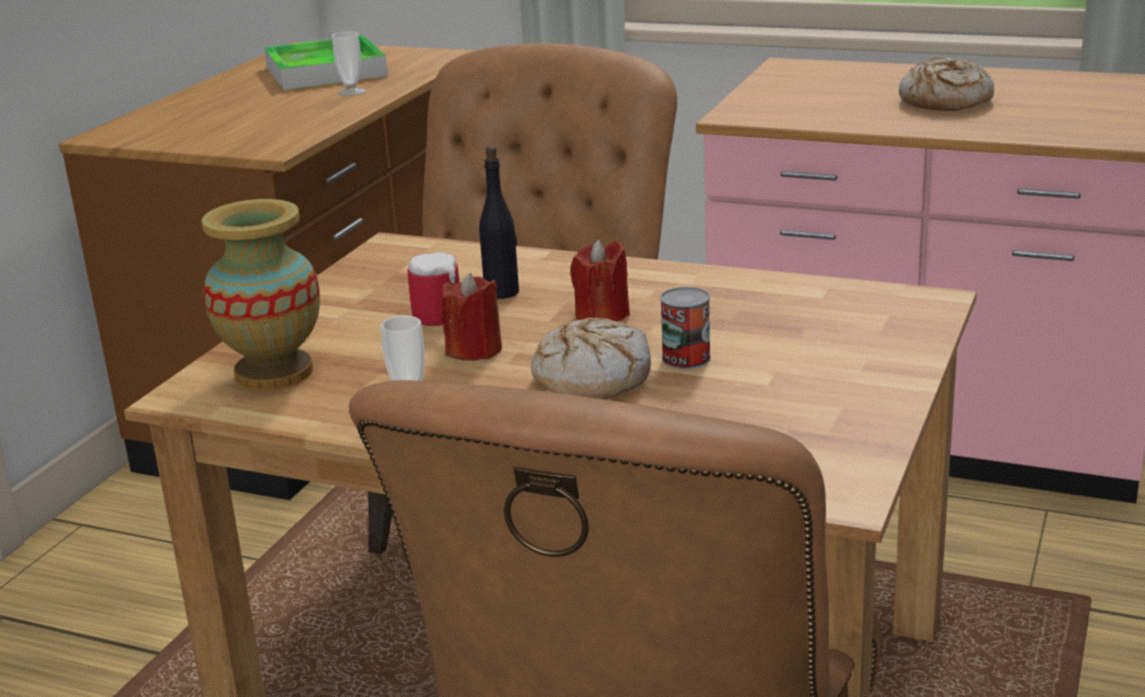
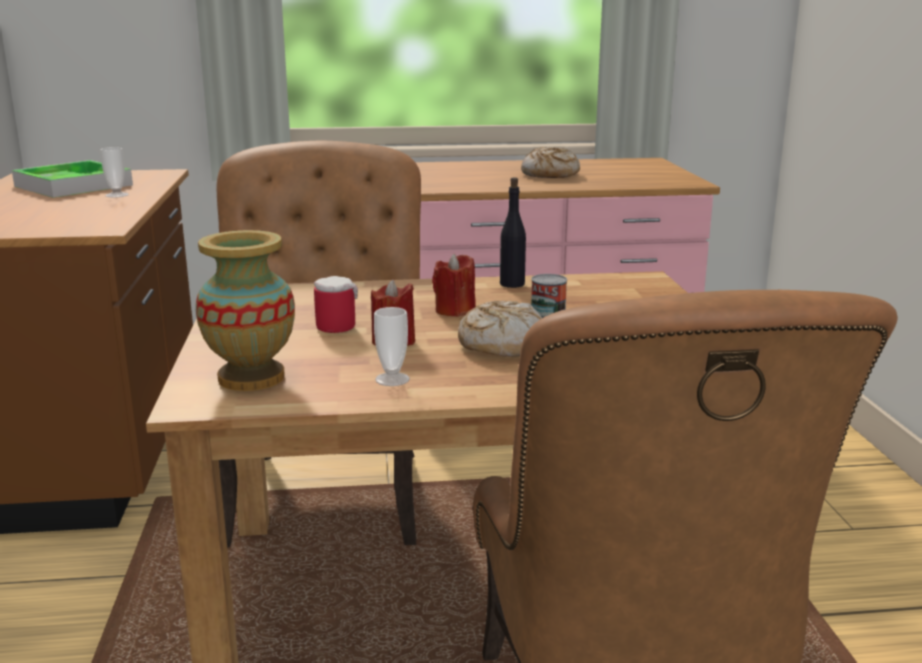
camera: 30 degrees left, 5 degrees down
(502, 292) = (363, 307): black bottle -> black bottle (512, 284)

